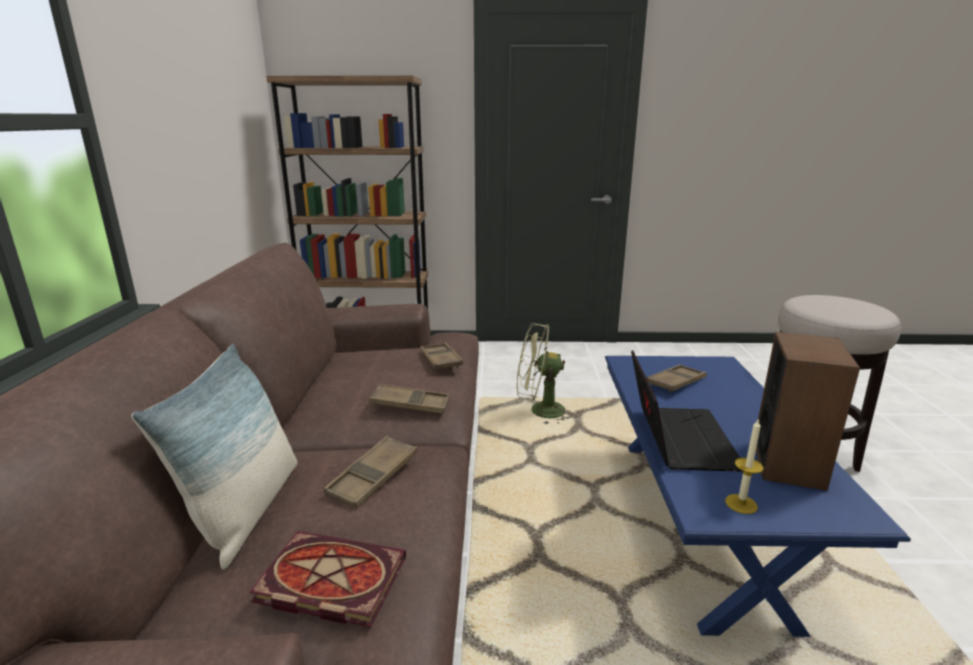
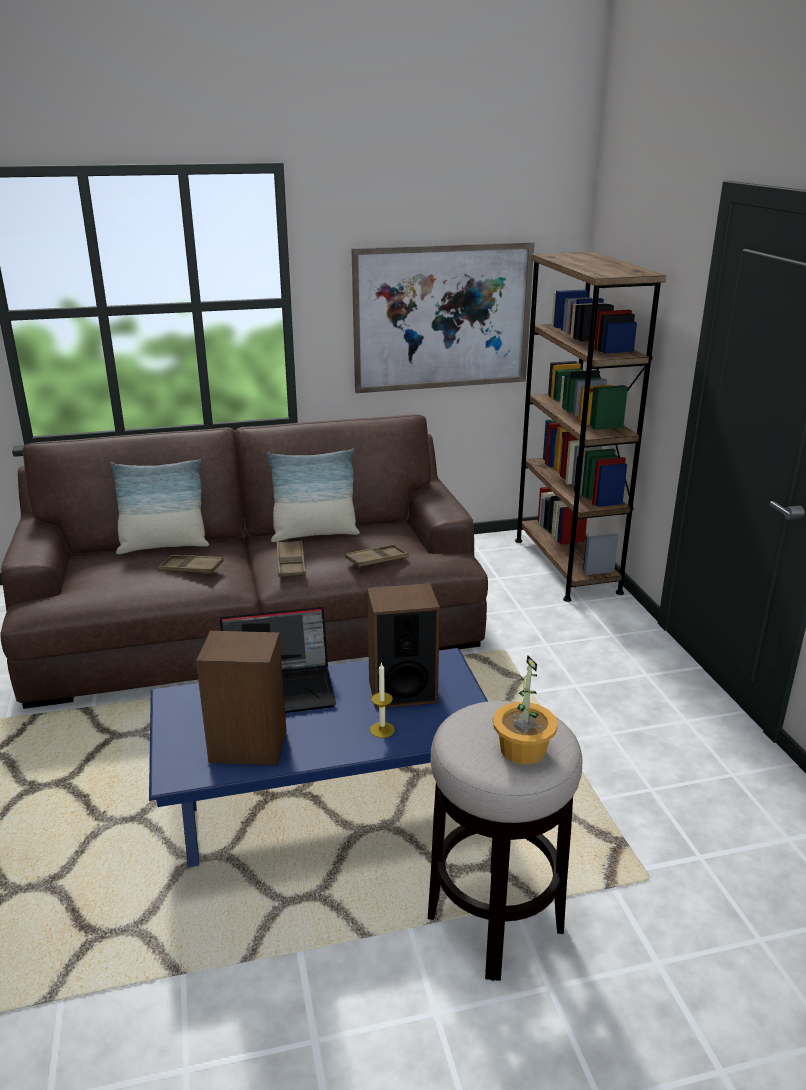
camera: 75 degrees right, 5 degrees up
(214, 146) = (442, 318): none -> picture
(327, 582) = (100, 576): book -> none
(338, 388) = (314, 534): none -> pillow
(539, 411) = (497, 693): green fan -> none
(676, 382) = (402, 691): brown tray -> speaker
(741, 504) = (185, 715): candle -> candle (382, 730)
(854, 303) = (522, 749): none -> potted plant

